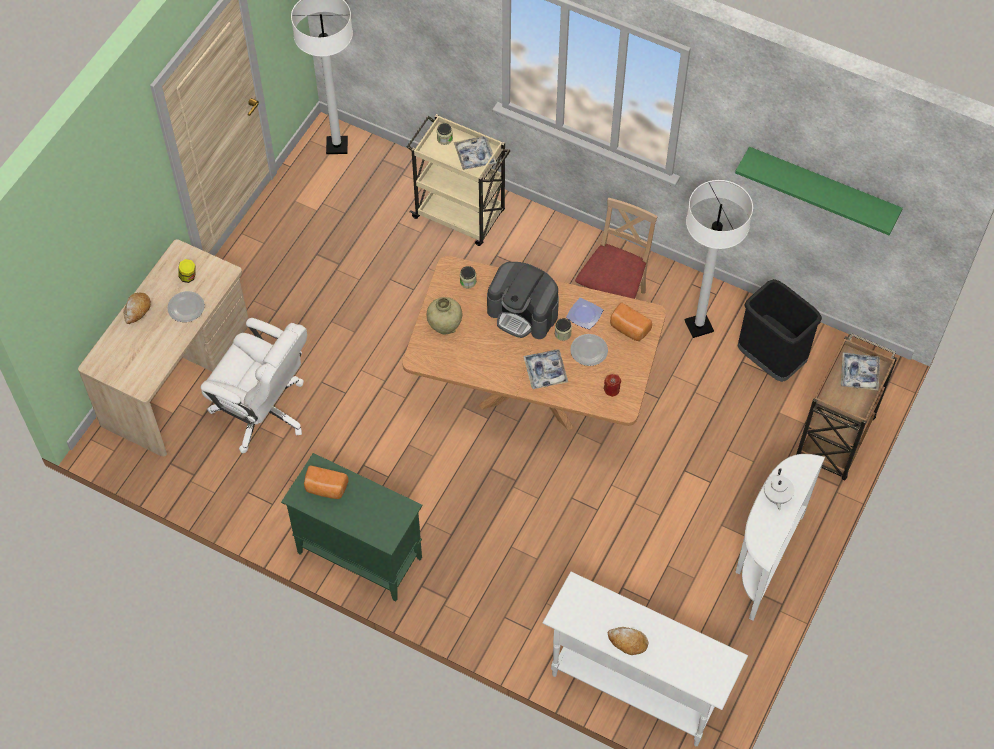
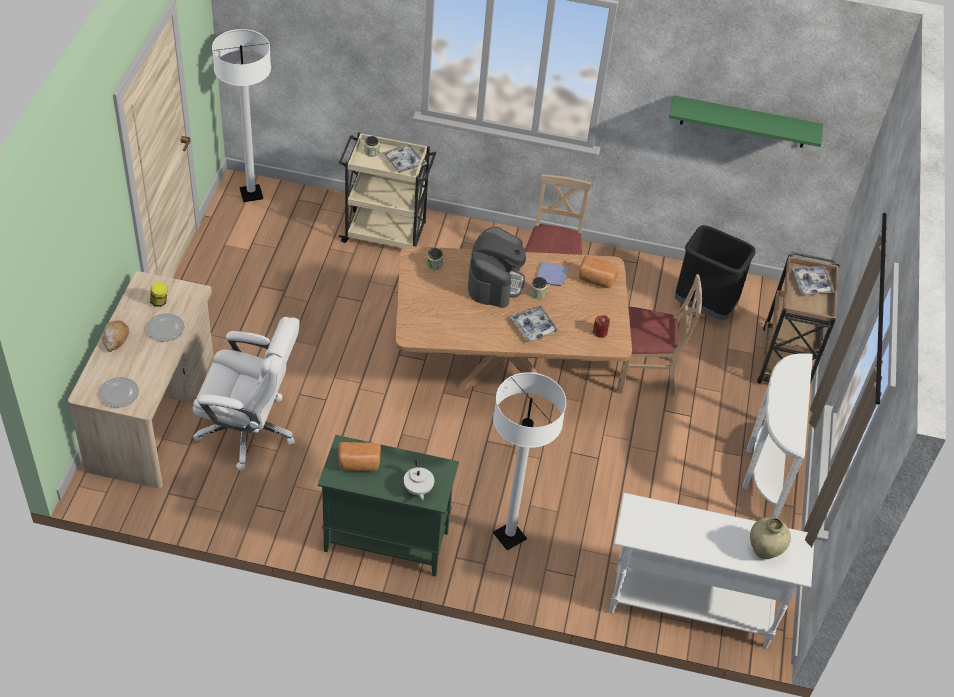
camera: 20 degrees left, 10 degrees down
(445, 326) = (426, 305): beige vase -> beige vase (764, 550)
(523, 312) = (495, 282): coffee machine -> coffee machine turned 90 degrees counterclockwise
(588, 351) = (567, 304): plate -> plate (119, 394)
(627, 642) = (701, 544): bread -> none
(678, 426) = (645, 374): none -> beige chair
(698, 326) = (631, 290): white floor lamp -> white floor lamp (509, 536)
(776, 496) = (784, 393): white teapot -> white teapot (418, 489)

